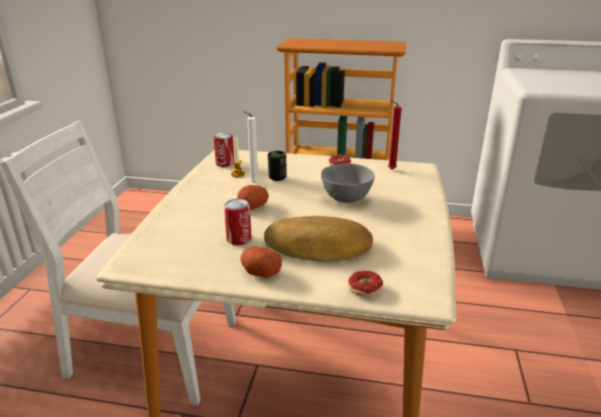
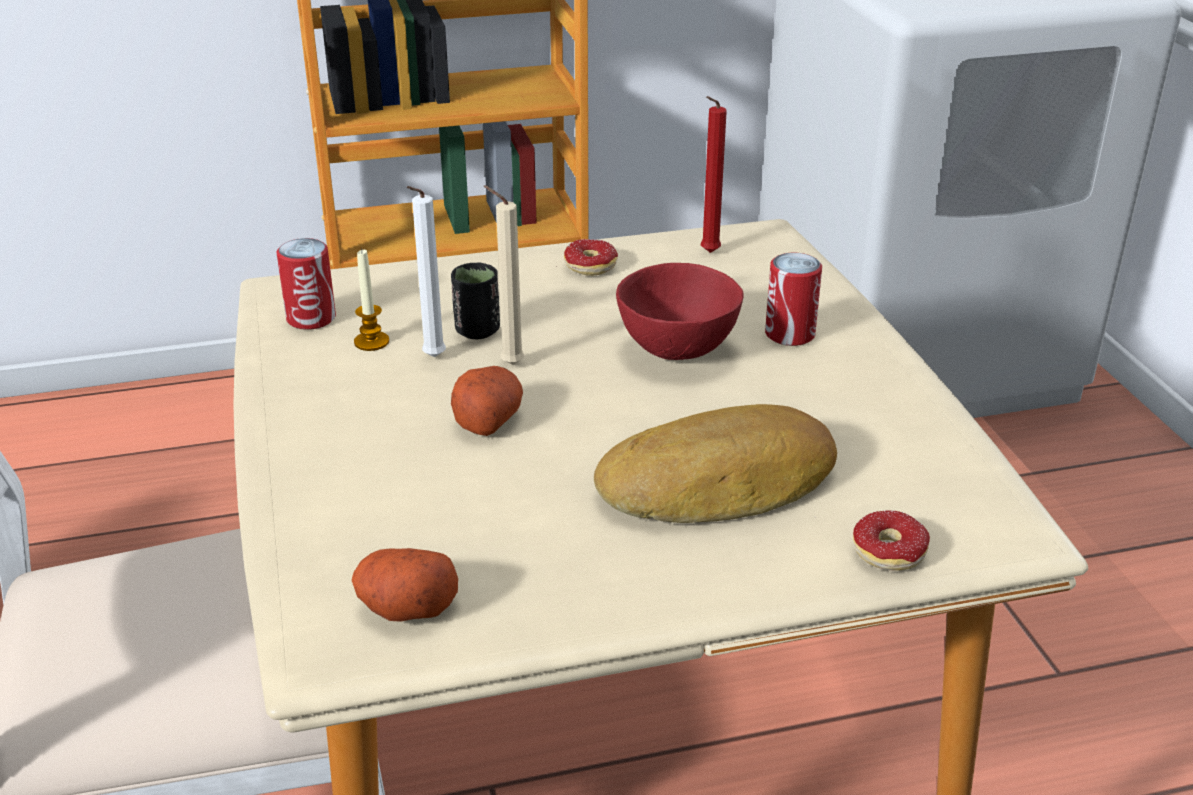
camera: 25 degrees left, 5 degrees up
(239, 239) = (531, 512): can -> can (790, 334)
(260, 272) = (649, 578): potato -> potato (405, 607)
(278, 191) = (508, 364): none -> beige candle
(346, 199) = (679, 350): grey bowl -> red bowl

